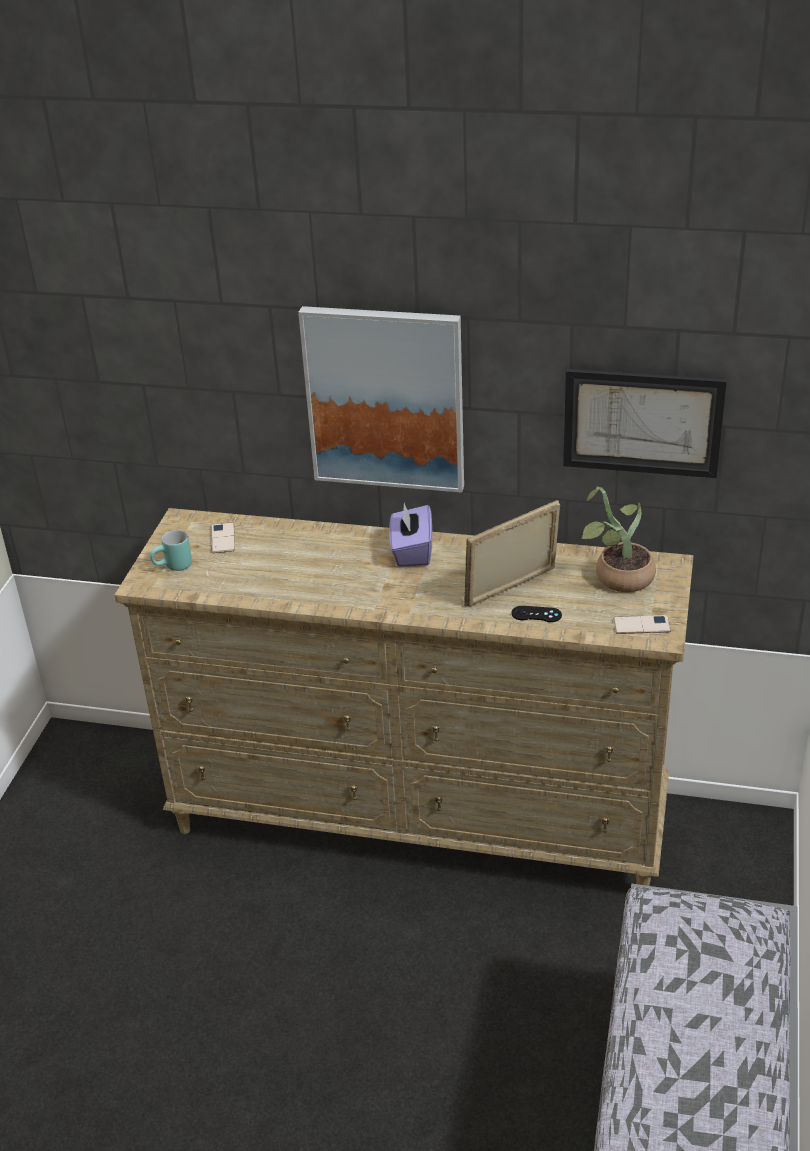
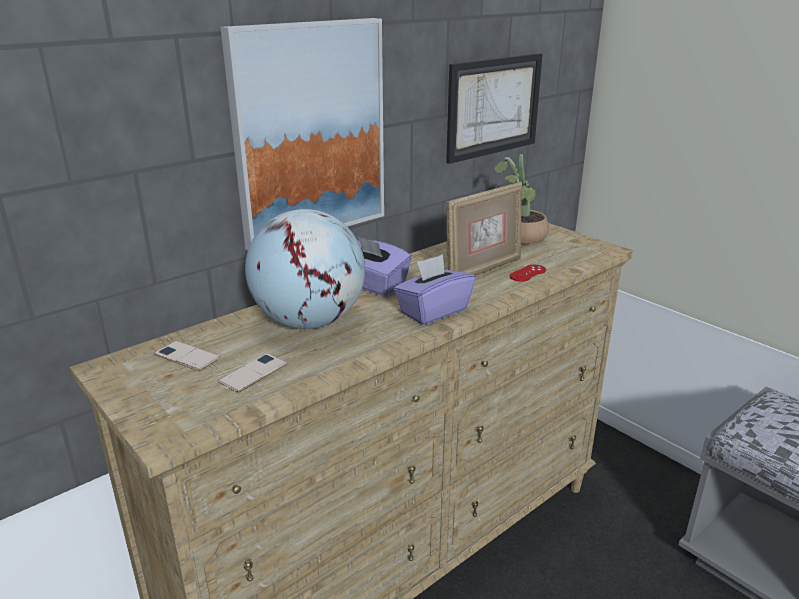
camera: 55 degrees left, 10 degrees down
(174, 567) = (178, 403): turquoise mug -> none
(320, 556) = (309, 321): none -> globe
(401, 599) = (433, 311): none -> purple tissue box
(512, 589) = (483, 270): picture frame -> picture frame turned 135 degrees counterclockwise
(536, 614) = (528, 273): black game controller -> red game controller
(641, 625) = (585, 250): phone -> phone (253, 373)

